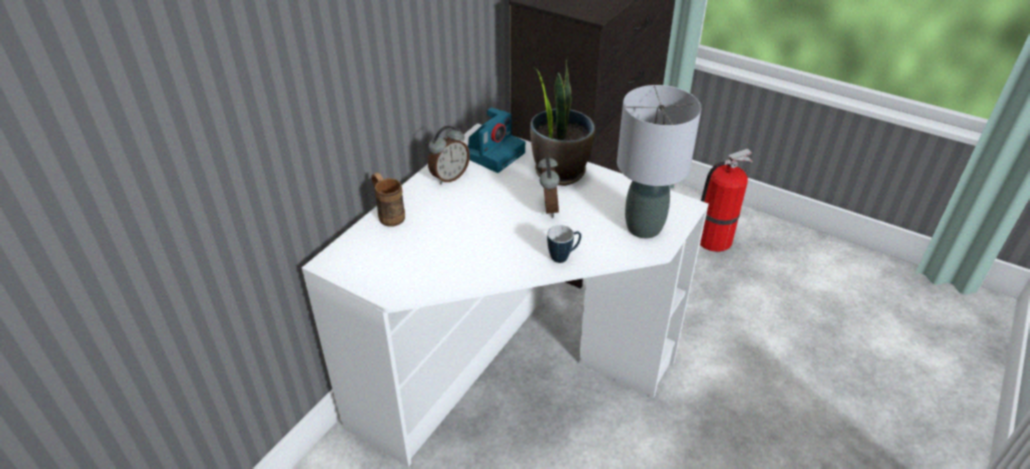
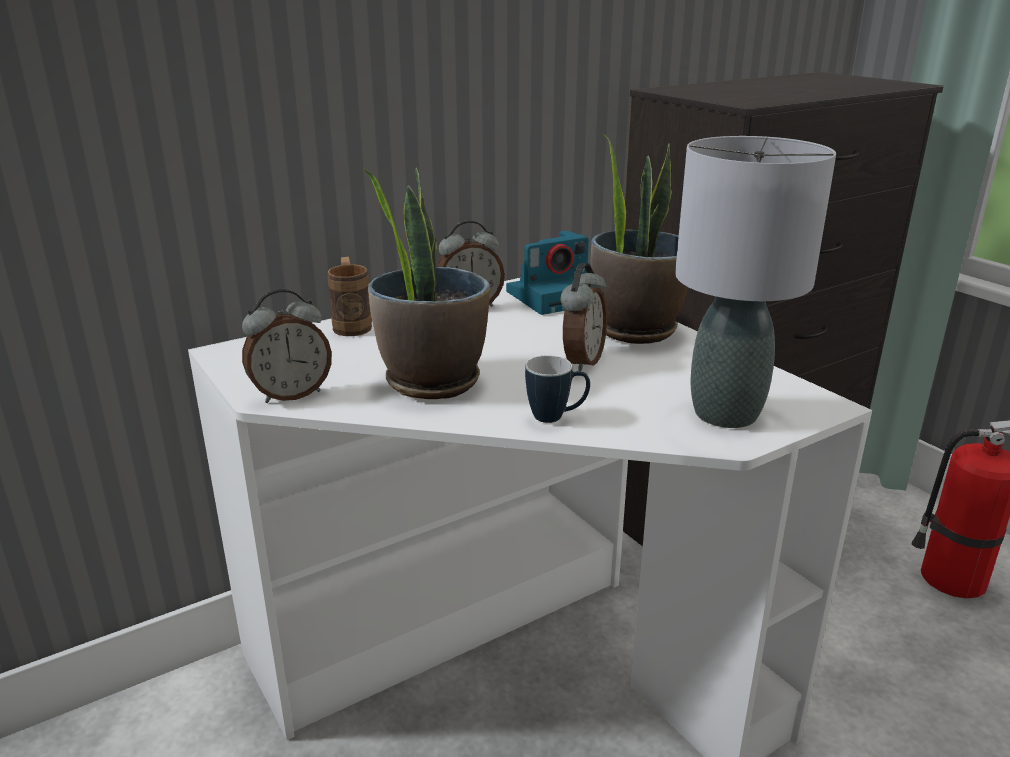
camera: 25 degrees right, 15 degrees down
(405, 285) = (291, 394): none -> alarm clock
(477, 249) = (431, 381): none -> potted plant

